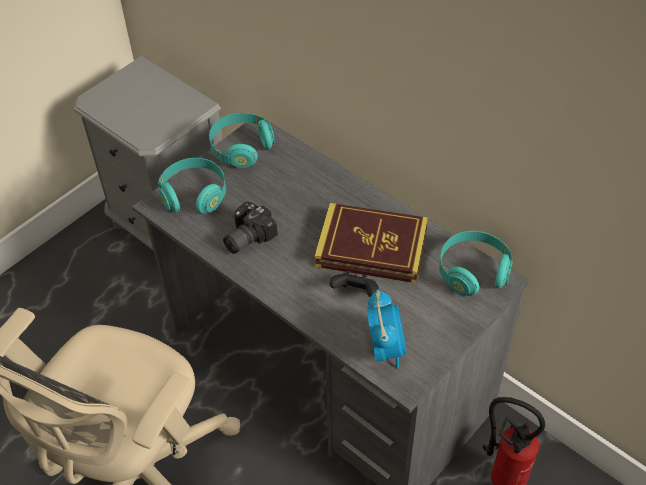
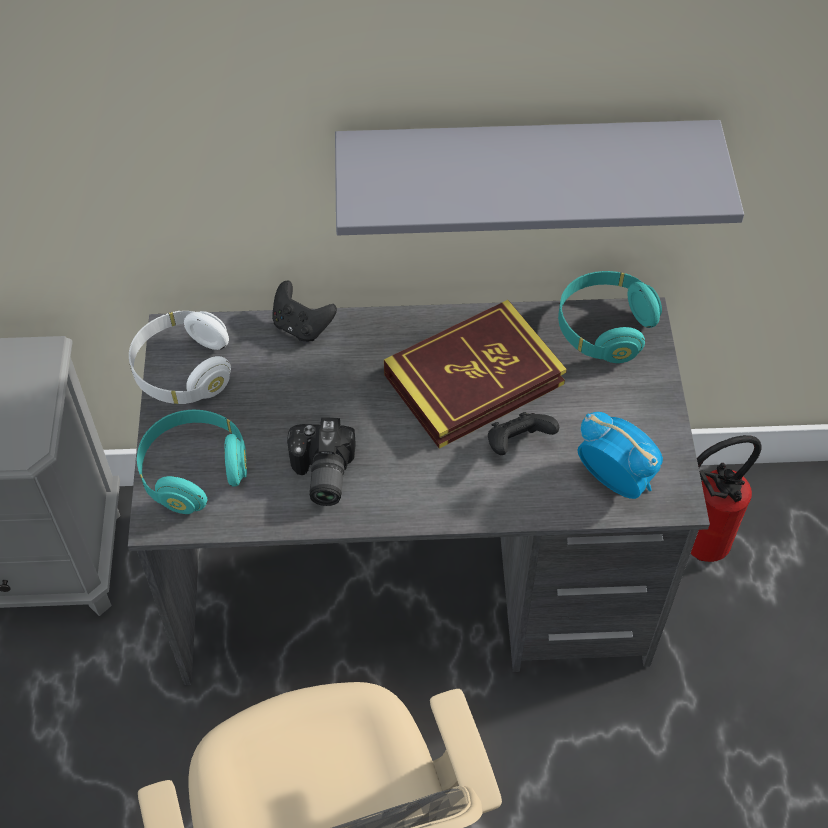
camera: 45 degrees left, 5 degrees up
(241, 148) = (183, 371): turquoise headphones -> white headphones
(317, 165) = (302, 326): none -> black game controller
(456, 135) = (524, 171): none -> grey shelf

